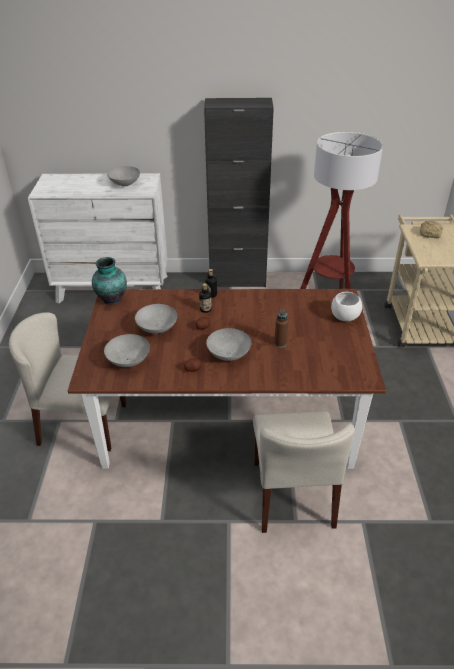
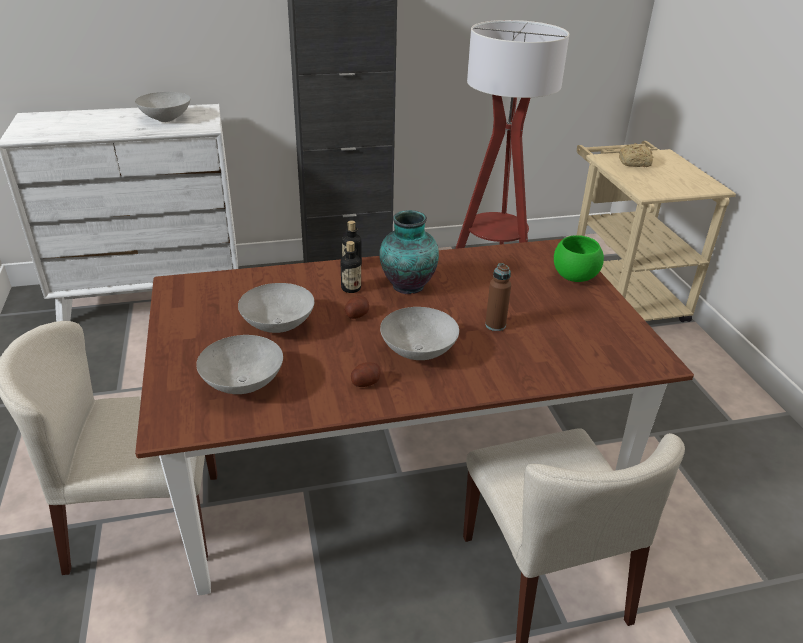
camera: 15 degrees left, 5 degrees down
(111, 299) = (181, 290): vase -> vase (407, 286)
(344, 317) = (574, 277): white bowl -> green bowl

